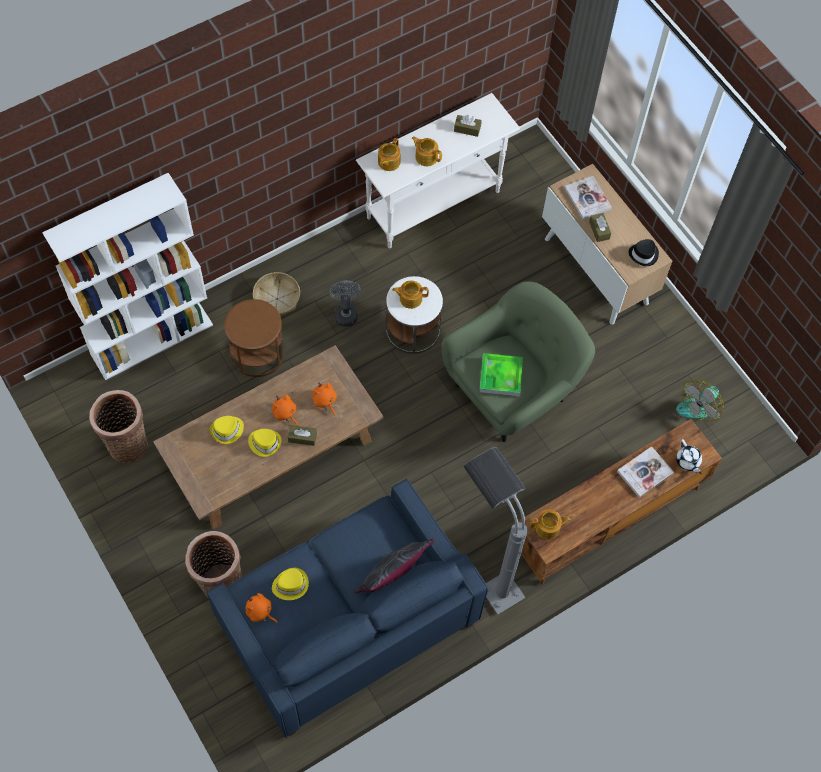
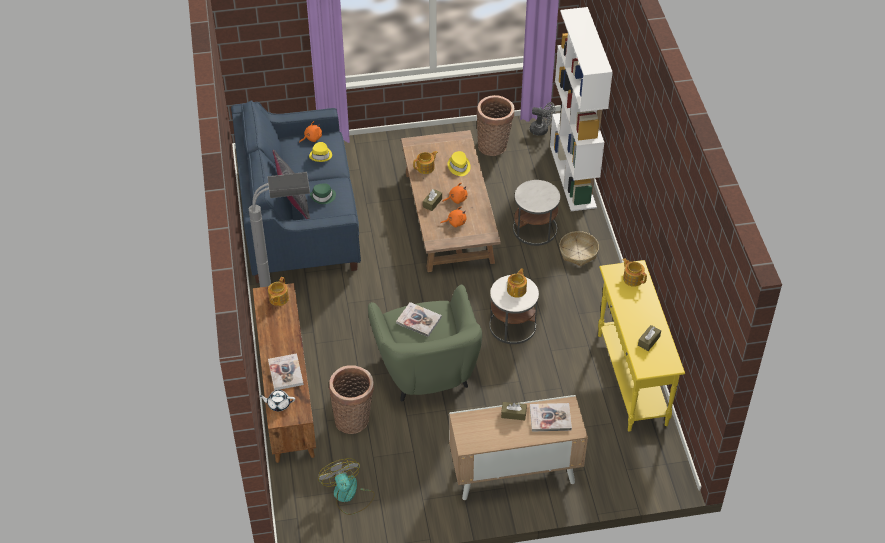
camera: 115 degrees right, 15 degrees down
(219, 581) = (367, 166): basket -> basket (354, 419)
(257, 352) = (535, 229): brown side table -> white side table
(265, 442) = (439, 183): yellow hat -> none
(345, 312) = (547, 289): grey fan -> grey fan (542, 130)
(364, 549) = (323, 197): none -> green hat
(426, 156) = (629, 304): teapot -> teapot (426, 167)
(434, 205) = (631, 379): white console table -> yellow console table
(500, 376) = (418, 320): tray -> book
(644, 254) = (474, 436): black hat -> none

